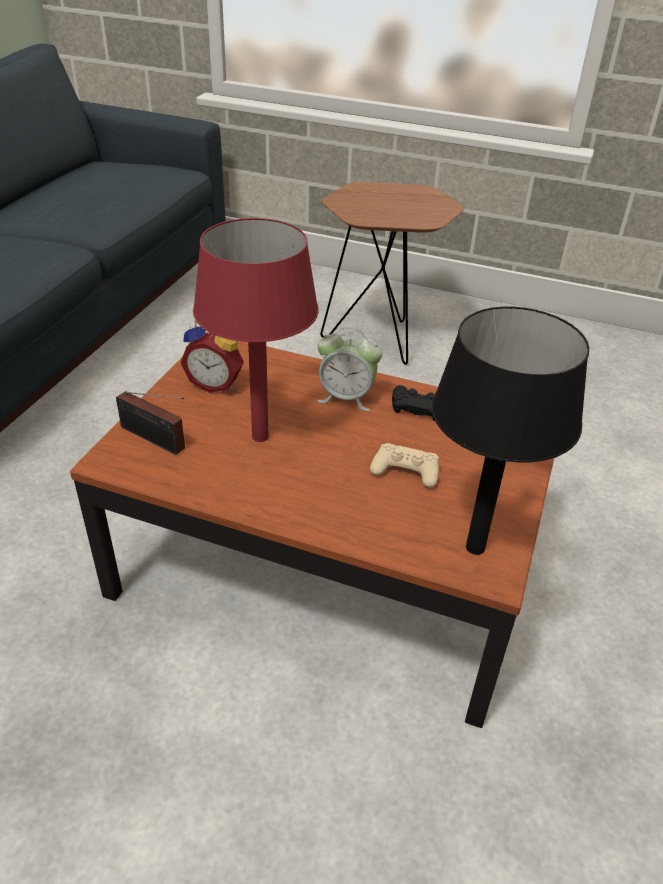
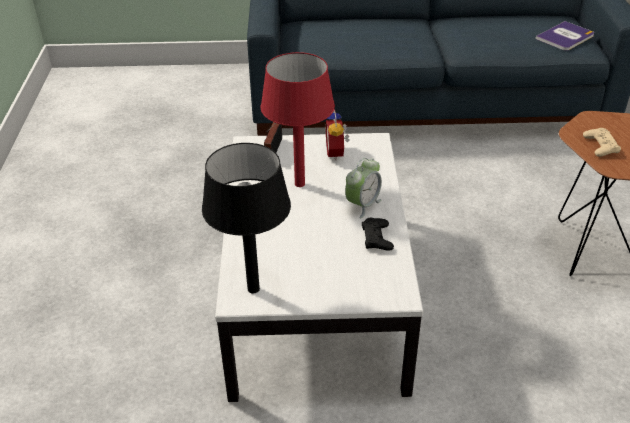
camera: 70 degrees right, 0 degrees up
(146, 171) = (565, 37): none -> book
(327, 564) = (316, 296): brown coffee table -> white coffee table
(346, 398) = (362, 205): alarm clock -> alarm clock turned 135 degrees counterclockwise
(405, 470) = (306, 246): beige game controller -> beige game controller (600, 146)

